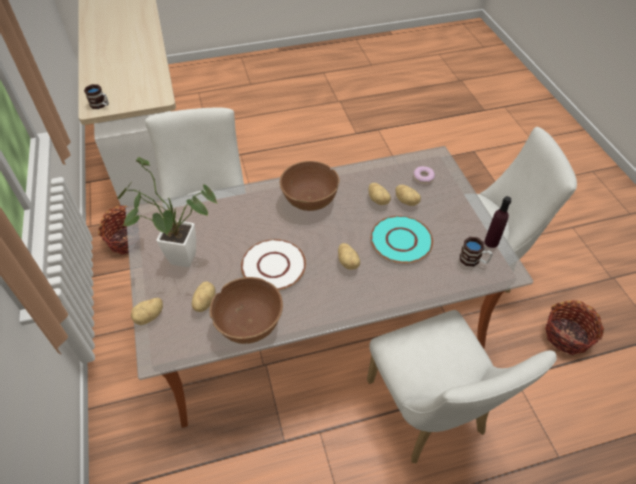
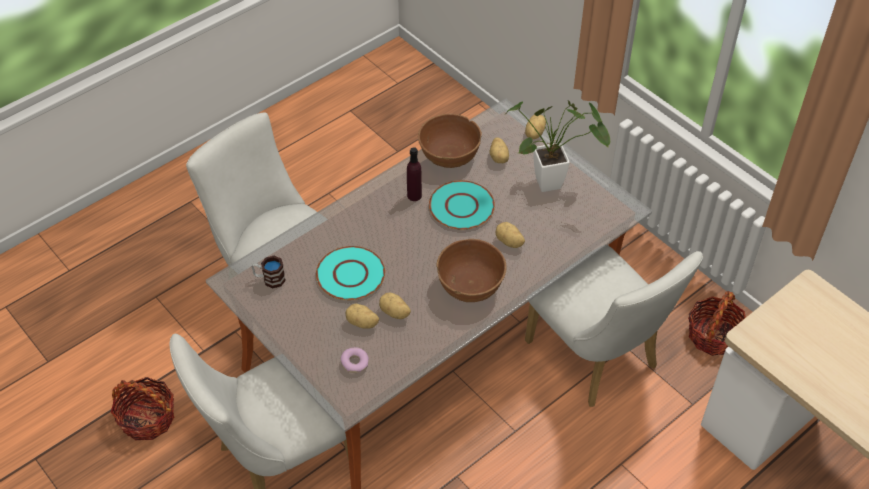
camera: 155 degrees right, 0 degrees up
(101, 105) = (808, 297): mug -> none
(273, 265) = (462, 206): white plate -> turquoise plate
(348, 262) = (393, 234): potato -> potato (509, 242)
(491, 242) = (255, 306): purple bottle -> purple bottle (414, 195)

